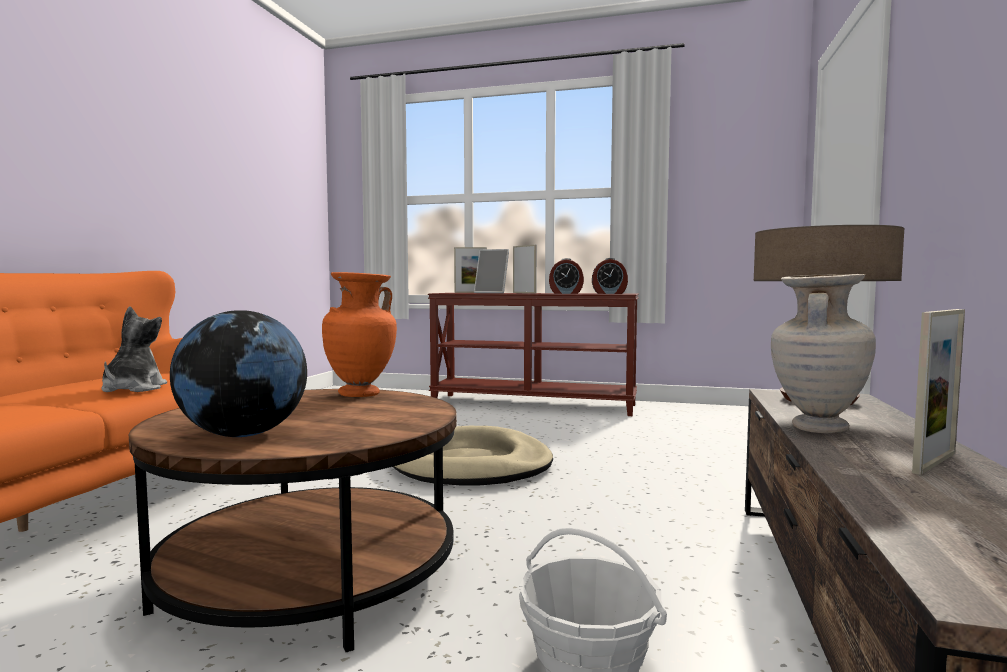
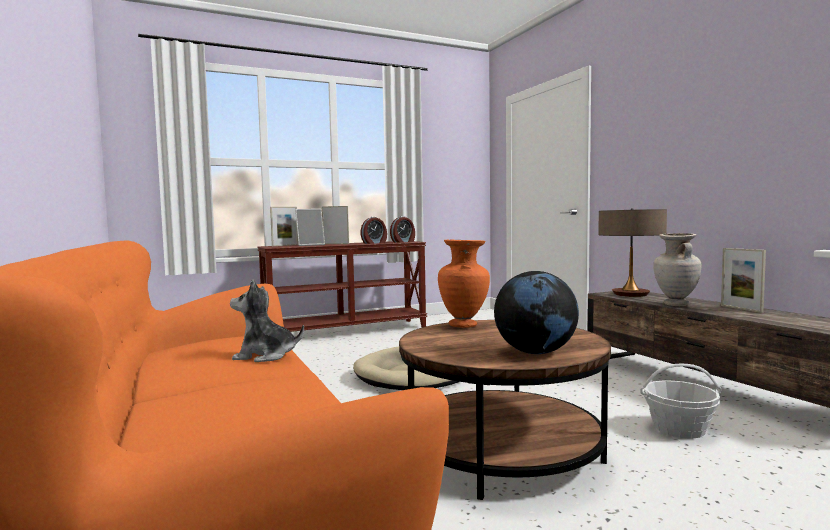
camera: 40 degrees left, 0 degrees up
(133, 389) = (265, 356): plush toy -> plush toy turned 45 degrees counterclockwise
(934, 462) = (741, 309): picture frame -> picture frame turned 150 degrees clockwise

